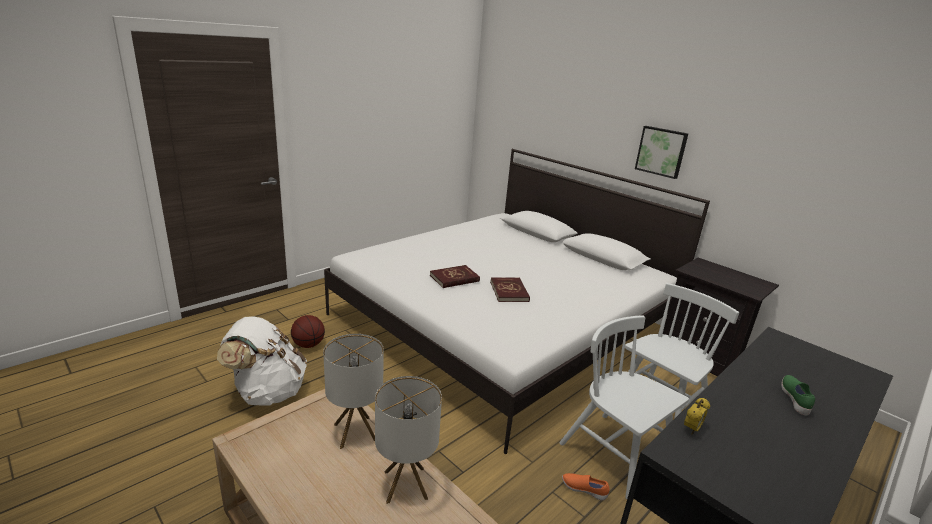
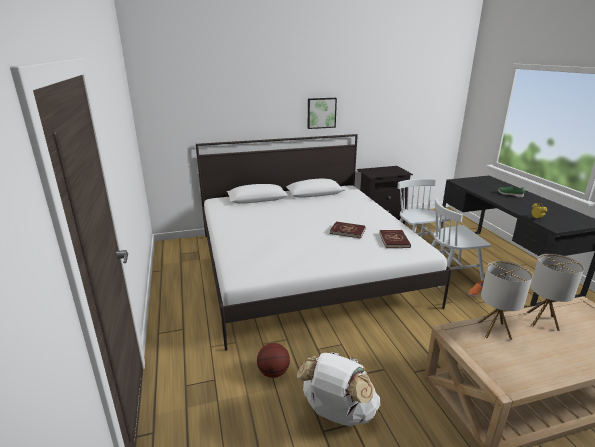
camera: 60 degrees left, 0 degrees up
(454, 278) = (317, 244): red book -> red book (394, 240)

